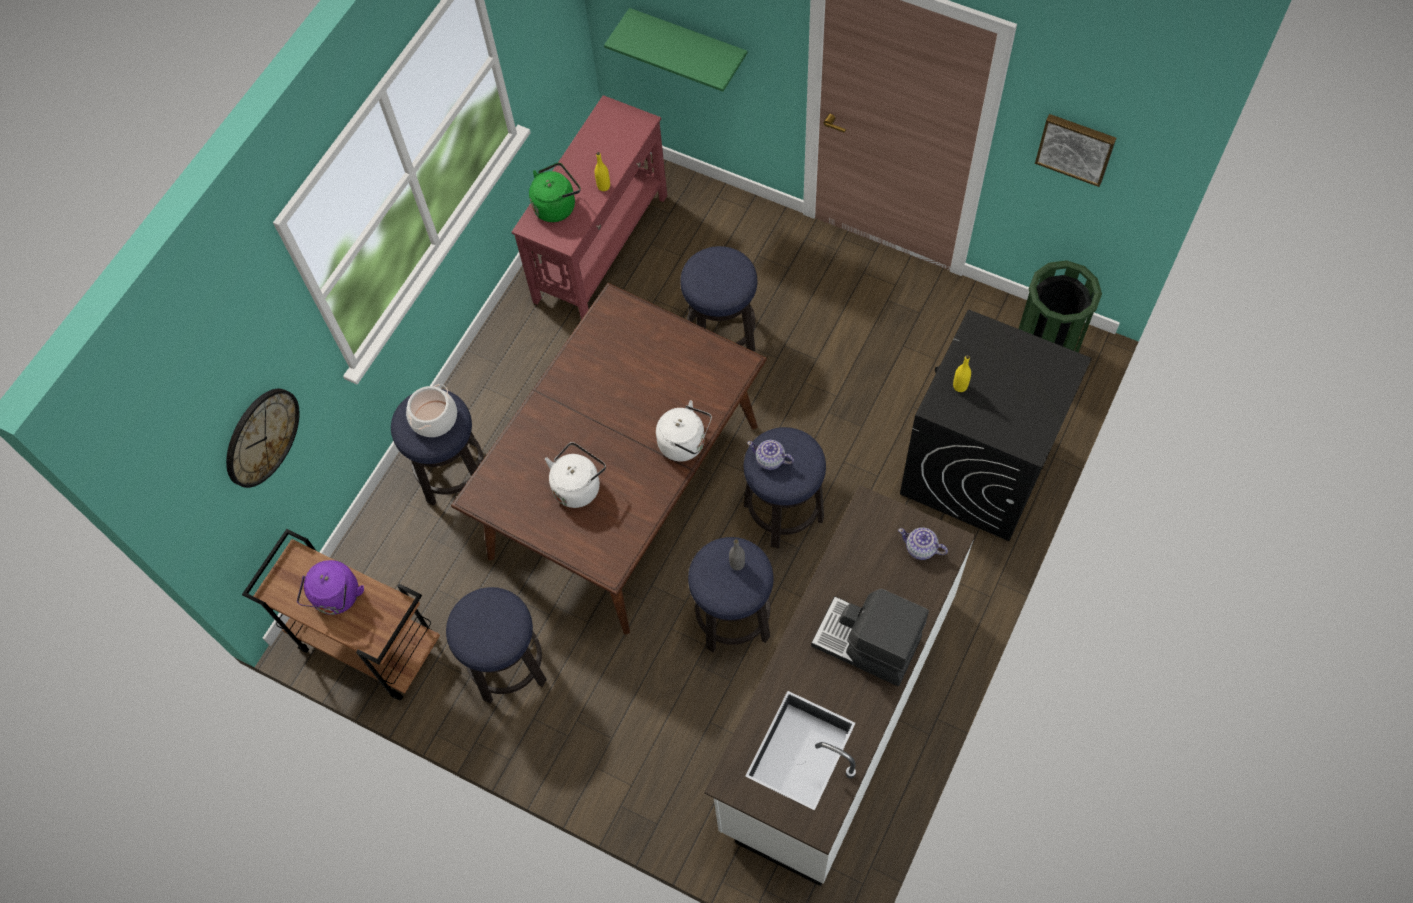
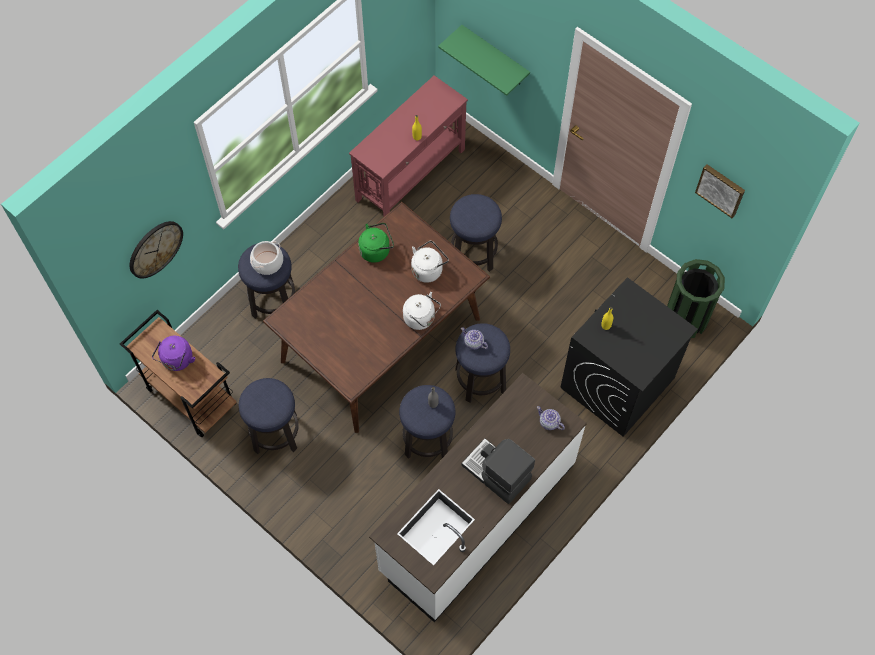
camera: 10 degrees right, 0 degrees up
(557, 205) = (383, 142): green kettle -> green kettle (376, 250)
(578, 486) = (346, 328): white kettle -> white kettle (428, 269)

